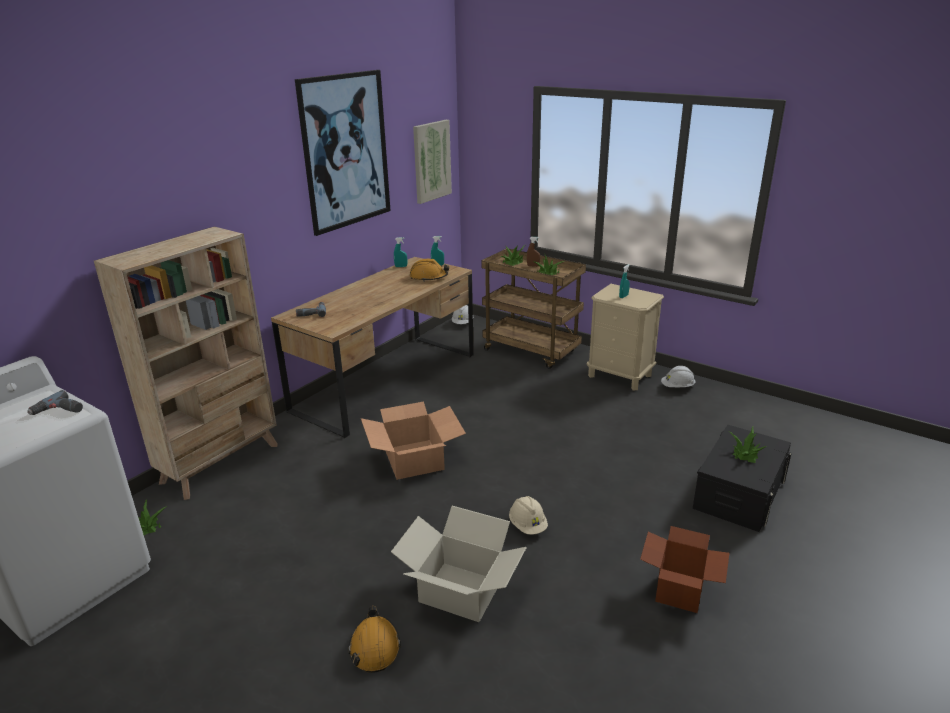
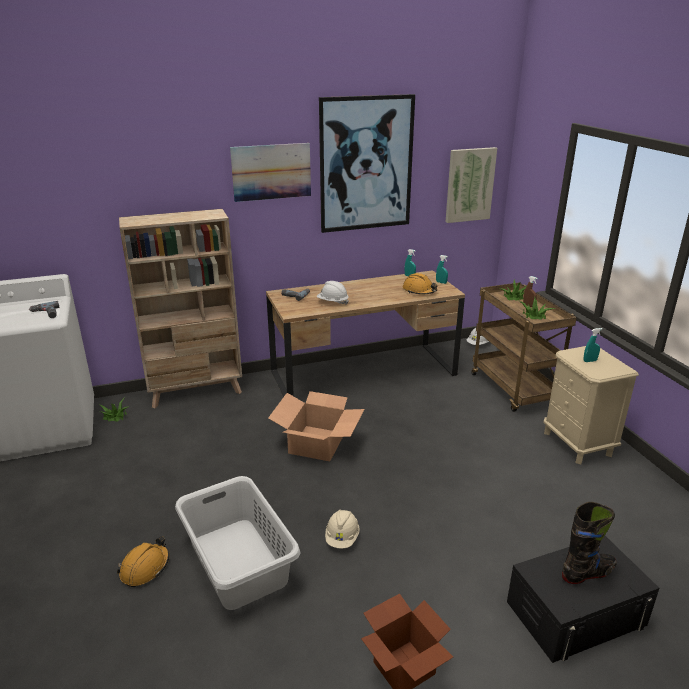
camera: 35 degrees right, 0 degrees up
(258, 173) = (271, 172): none -> picture
(460, 590) = (239, 561): cardboard box -> grey laundry basket
(677, 387) = (629, 479): white hard hat -> white hard hat (332, 302)
(746, 453) = (587, 573): potted plant -> black boot

